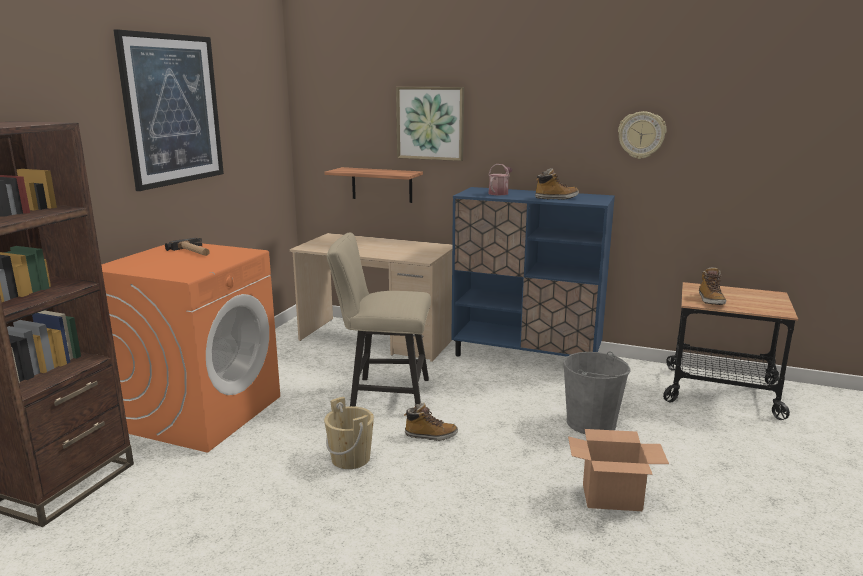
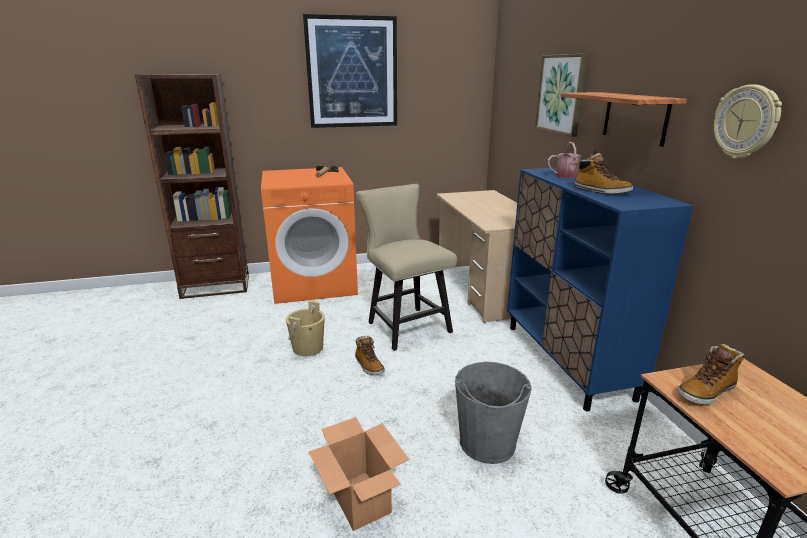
camera: 55 degrees right, 5 degrees up
(381, 185) = (527, 153): shelf -> shelf (635, 118)

